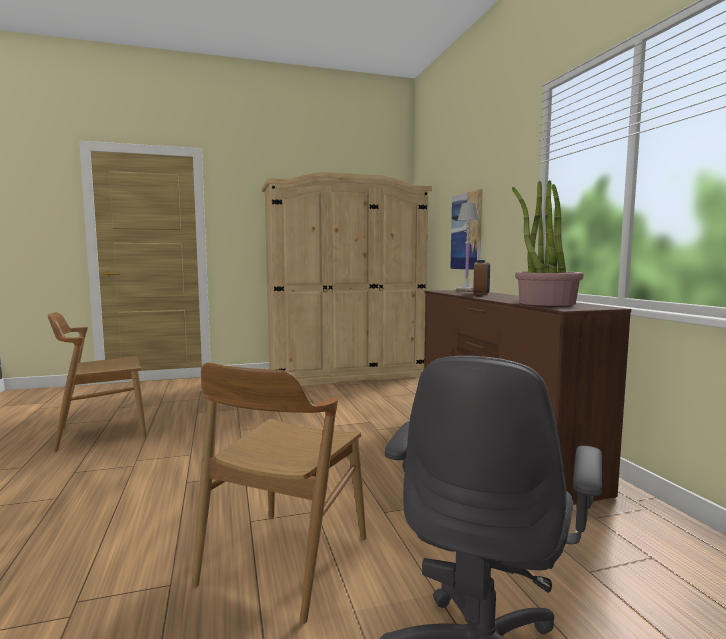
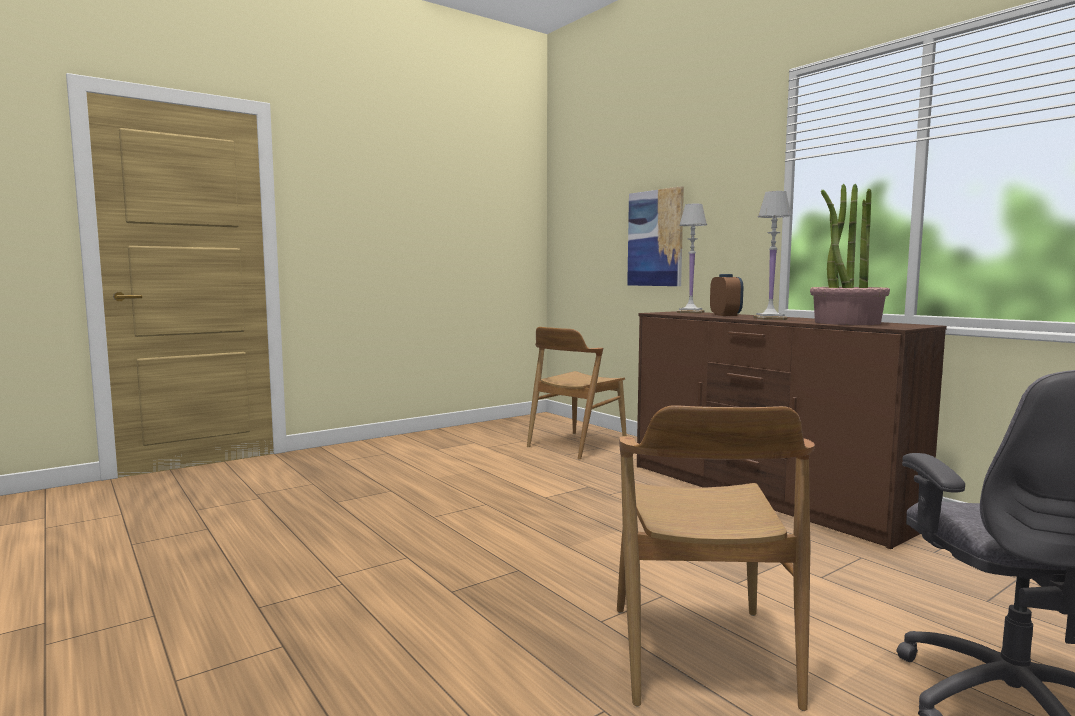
camera: 20 degrees left, 0 degrees up
(102, 432) = (221, 548): brown chair -> brown chair (576, 445)
(346, 374) = (482, 432): beige wardrobe -> none
(498, 298) = (769, 319): none -> white table lamp

